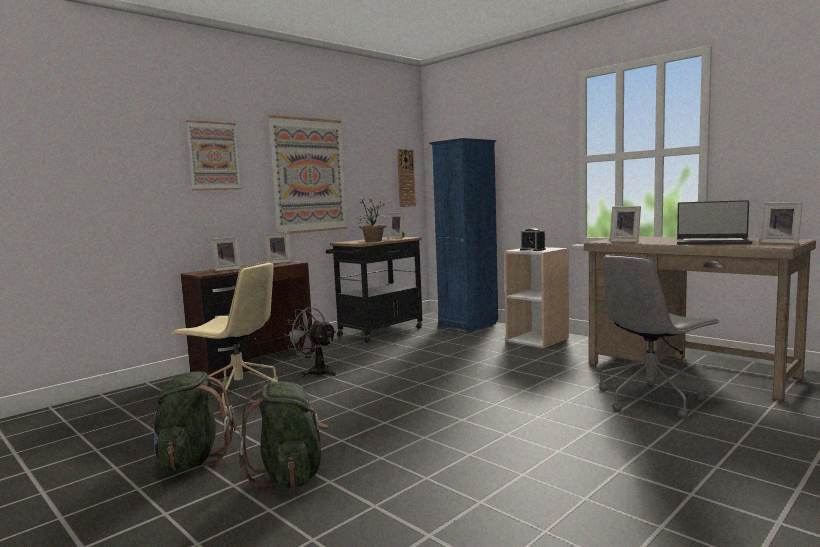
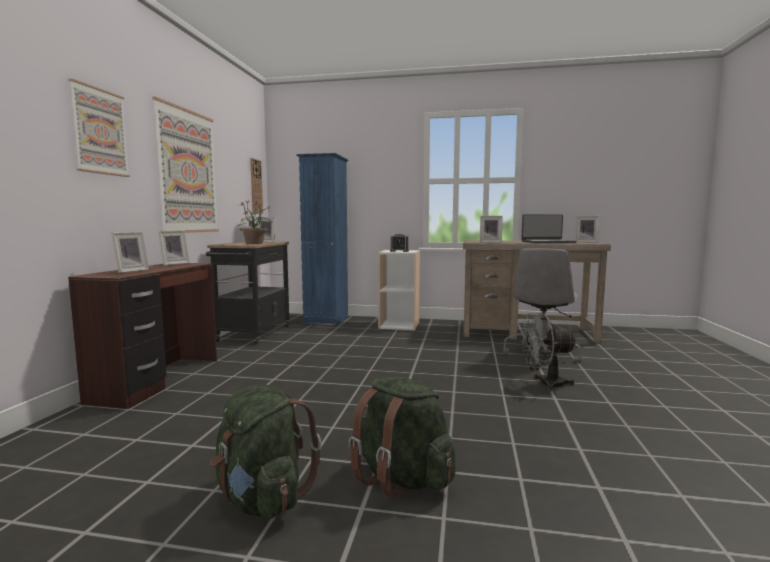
camera: 35 degrees left, 0 degrees up
(236, 397) = (198, 418): beige office chair -> none
(315, 372) = (249, 377): grey fan -> grey fan (545, 384)

